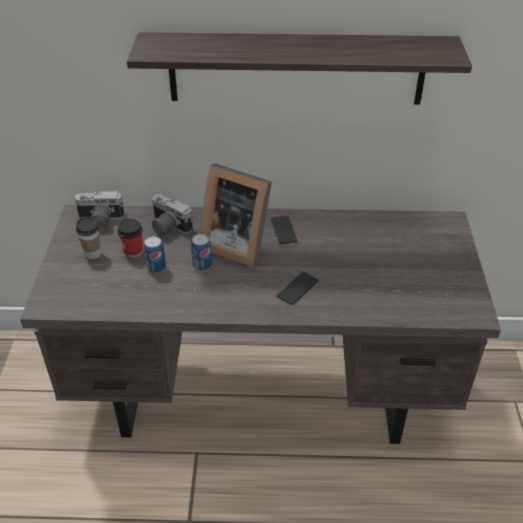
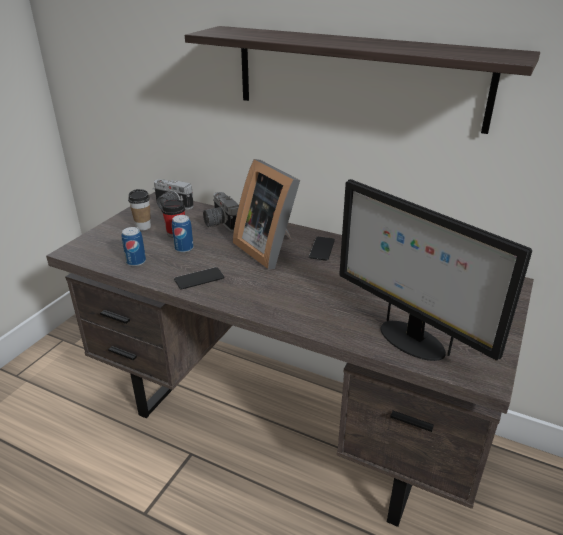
camera: 25 degrees right, 10 degrees down
(202, 265) = (224, 256): can -> can (136, 262)
(297, 288) = (297, 297): phone -> phone (199, 279)
(408, 300) = (410, 340): none -> monitor

